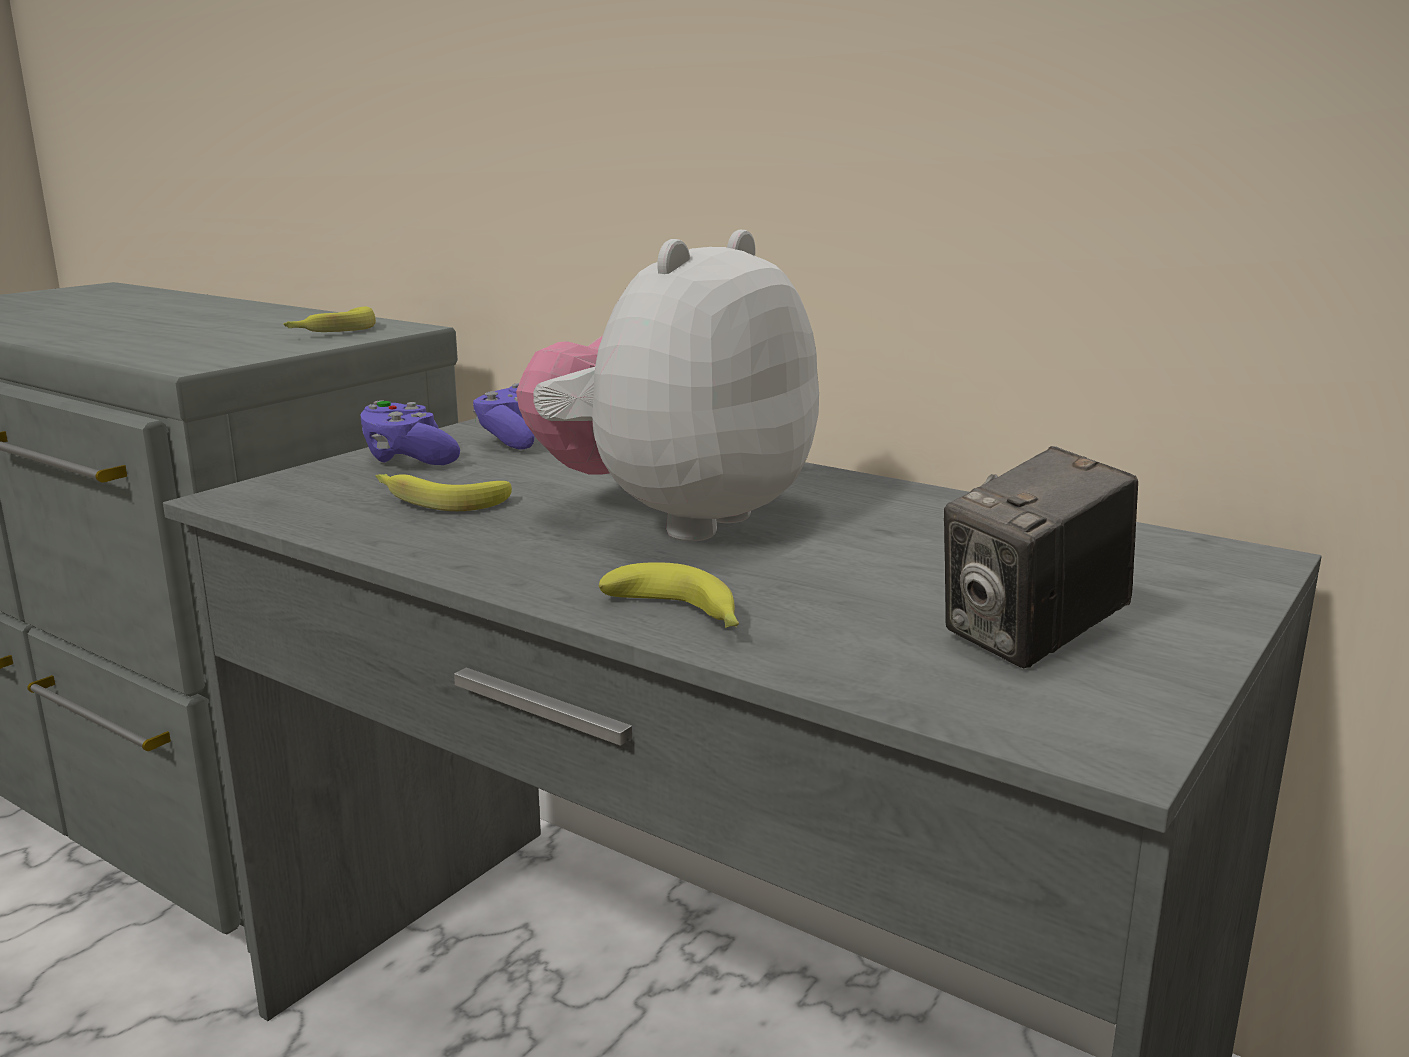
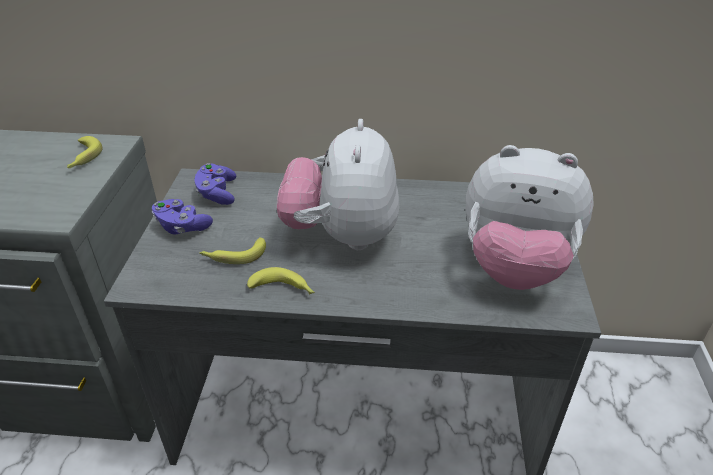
camera: 30 degrees left, 20 degrees up
(679, 616) = (402, 298): banana -> banana (283, 289)
(1032, 638) = (514, 267): camera -> plush toy

